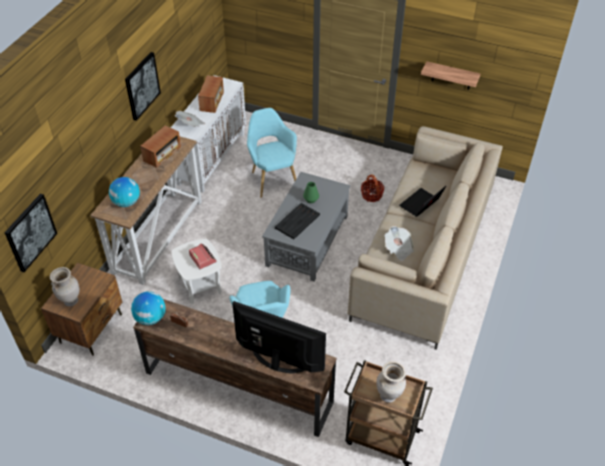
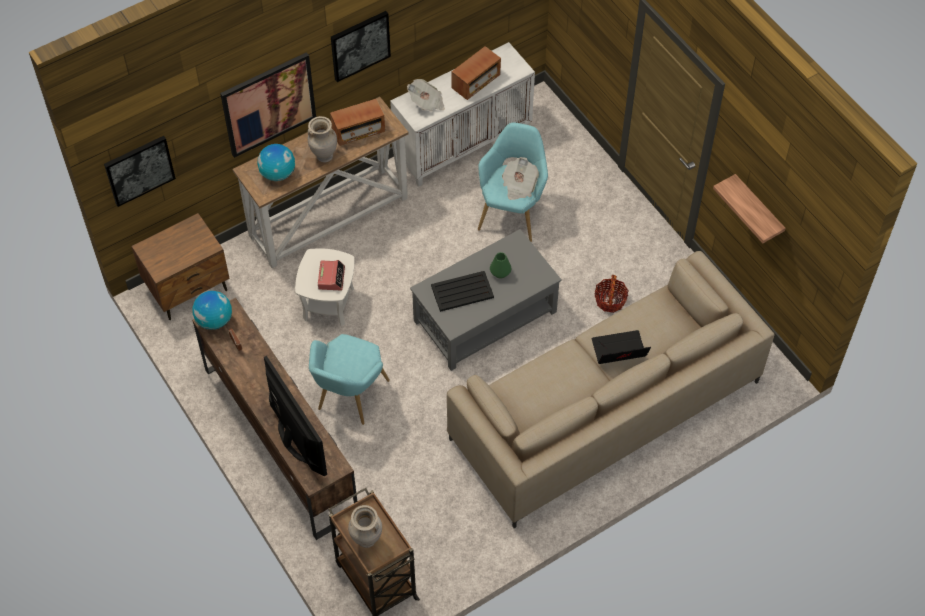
camera: 35 degrees right, 10 degrees up
(70, 301) = (162, 254): beige vase -> beige vase (324, 156)
(100, 149) = (268, 104): none -> picture
(398, 249) = (542, 391): newspaper -> newspaper (519, 186)

